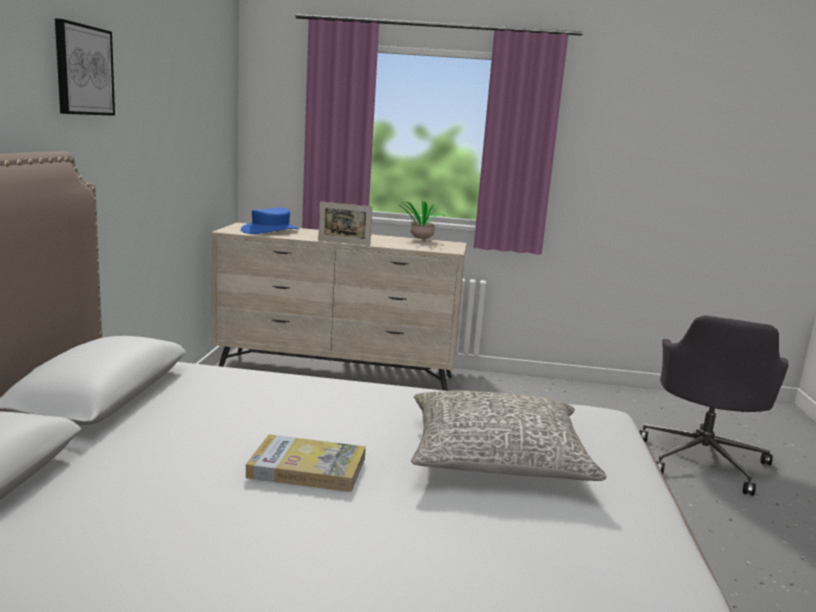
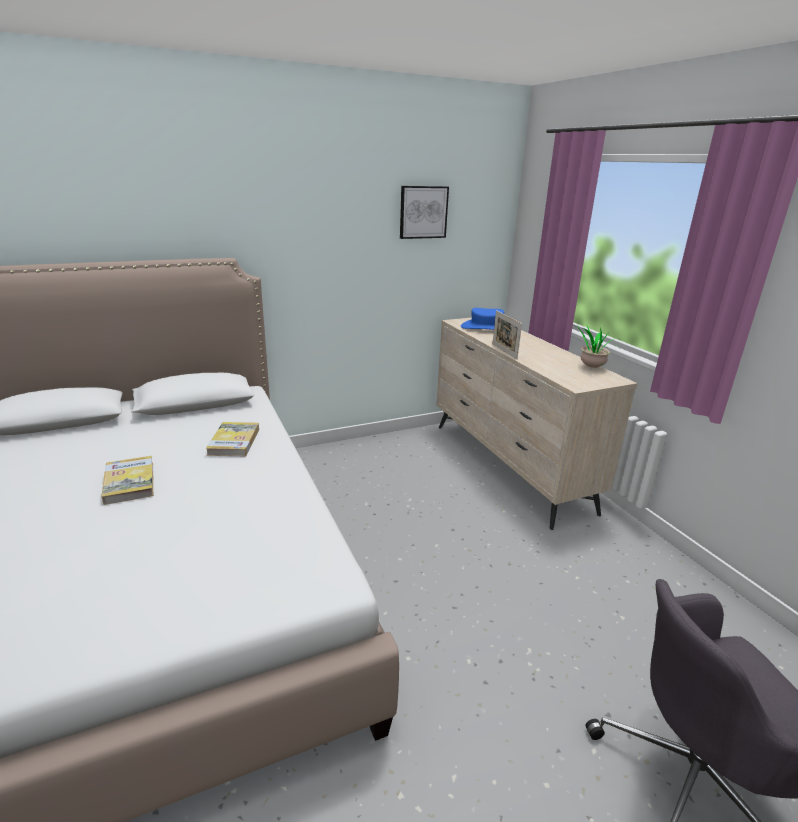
camera: 60 degrees right, 10 degrees up
(83, 70) = (275, 204): picture -> picture (423, 212)
(276, 396) = (234, 441): none -> book
(496, 459) = (188, 545): grey pillow -> none

